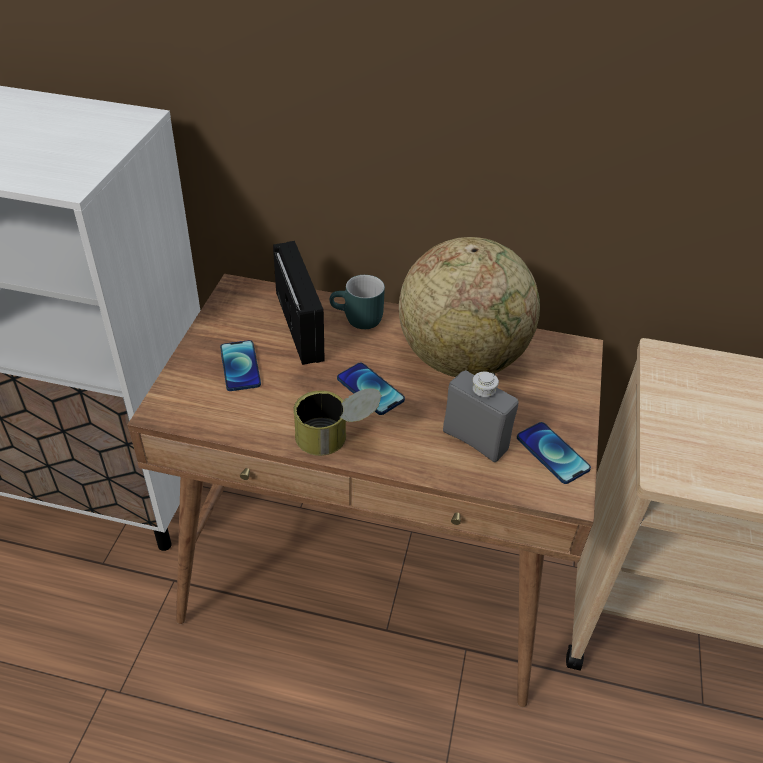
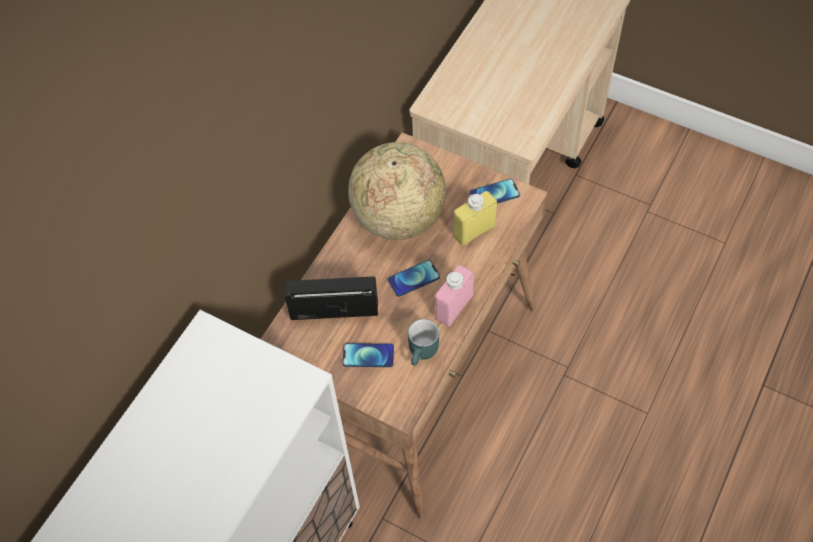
camera: 70 degrees left, 15 degrees up
(336, 438) = (454, 307): can -> pink bottle
(357, 320) = (338, 271): turquoise mug -> turquoise mug (424, 353)
(475, 440) = (474, 231): grey bottle -> yellow bottle

